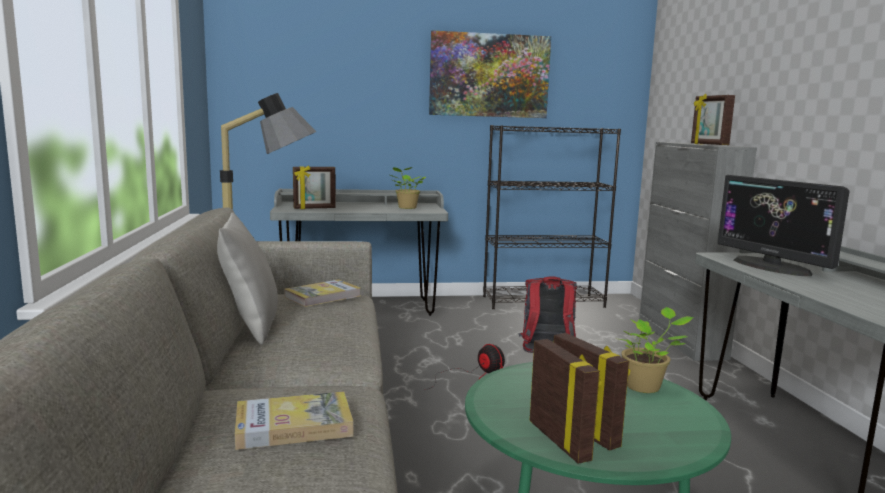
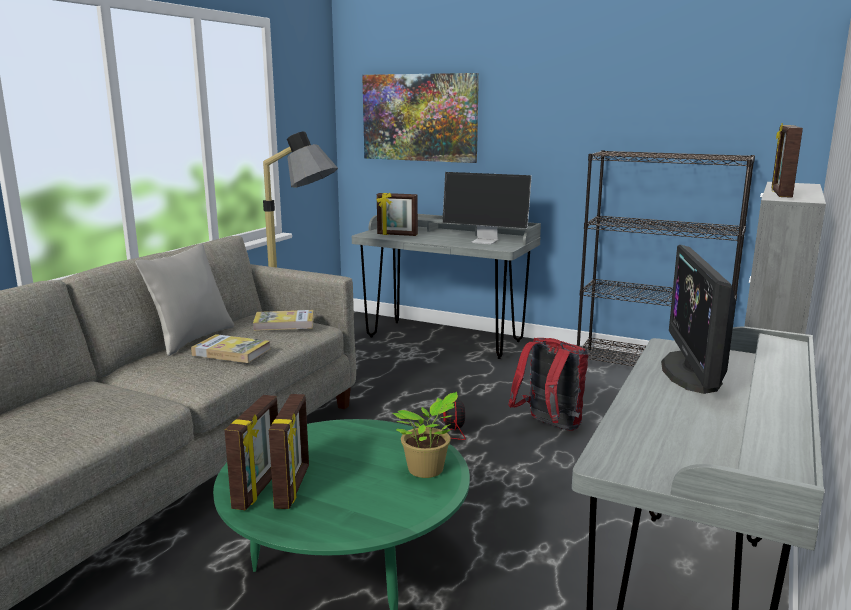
camera: 35 degrees right, 5 degrees up
(293, 425) = (67, 416): book -> book (231, 352)
(406, 208) = (486, 241): potted plant -> monitor
(489, 75) = (605, 91): picture -> picture (419, 117)

